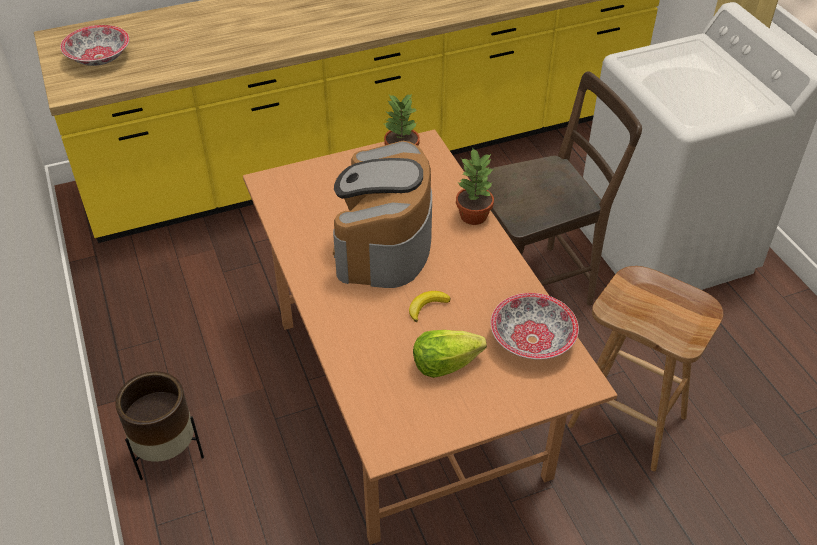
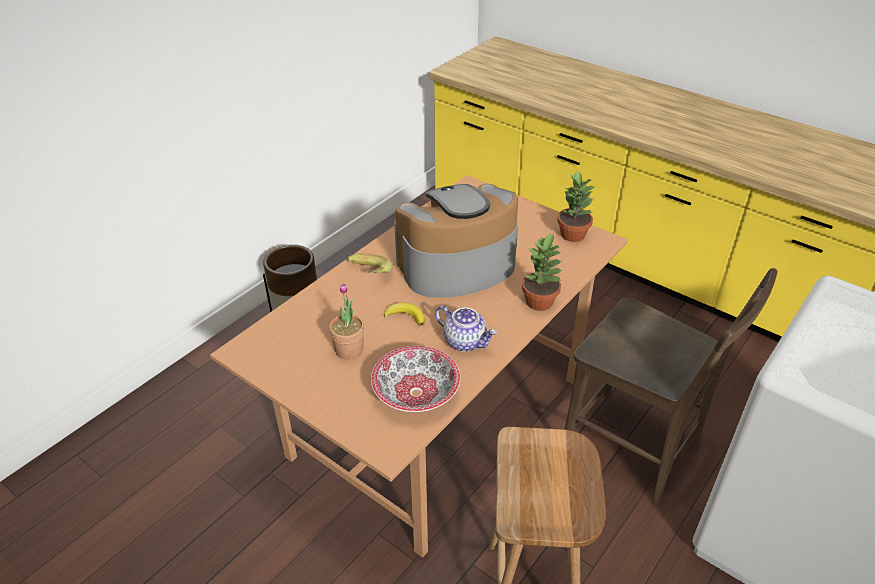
camera: 60 degrees right, 5 degrees down
(99, 57) = (497, 64): bowl -> none
(345, 310) = (367, 276): none -> banana
(444, 364) = (349, 350): lettuce -> potted plant
(490, 282) = (465, 341): none -> teapot

